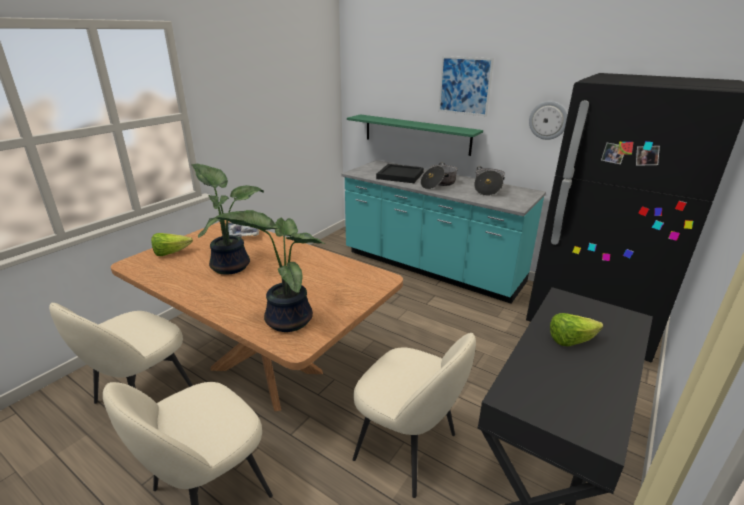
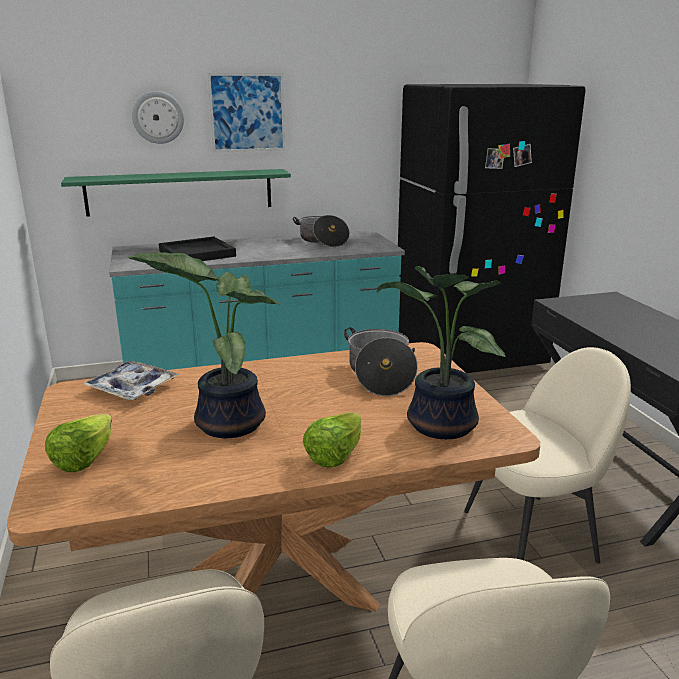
camera: 50 degrees left, 5 degrees down
(438, 184) = (264, 250): cooking pot -> cooking pot (380, 375)
(548, 120) = (361, 144): wall clock -> wall clock (158, 117)
(570, 340) = (624, 324): lettuce -> lettuce (335, 455)

